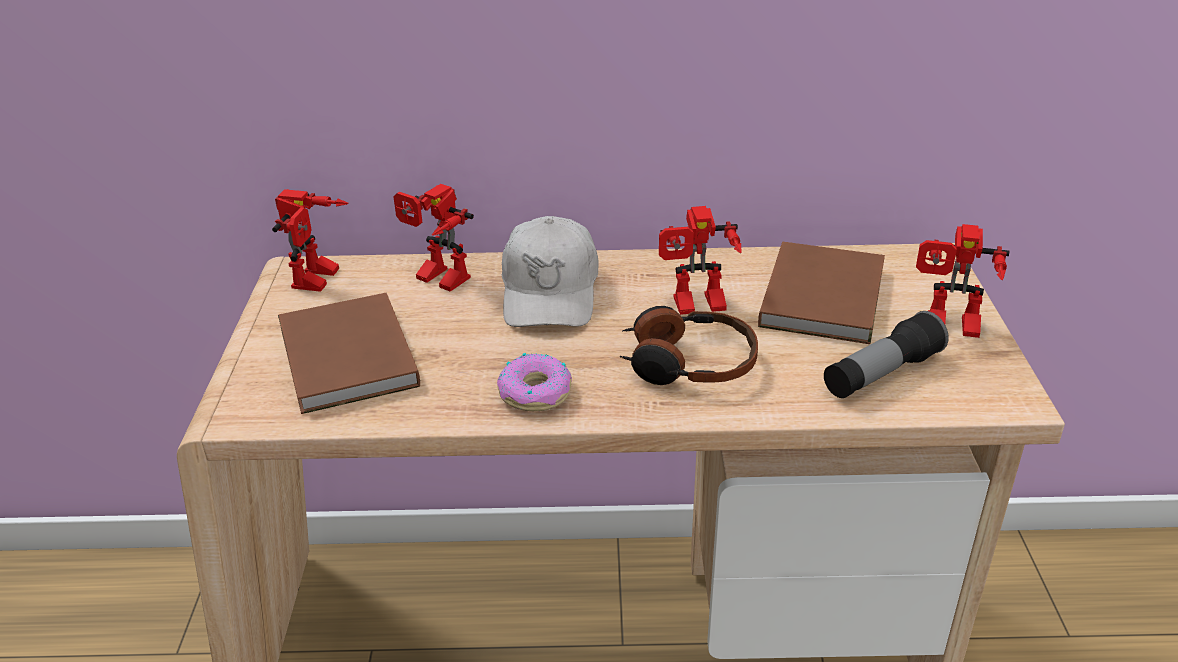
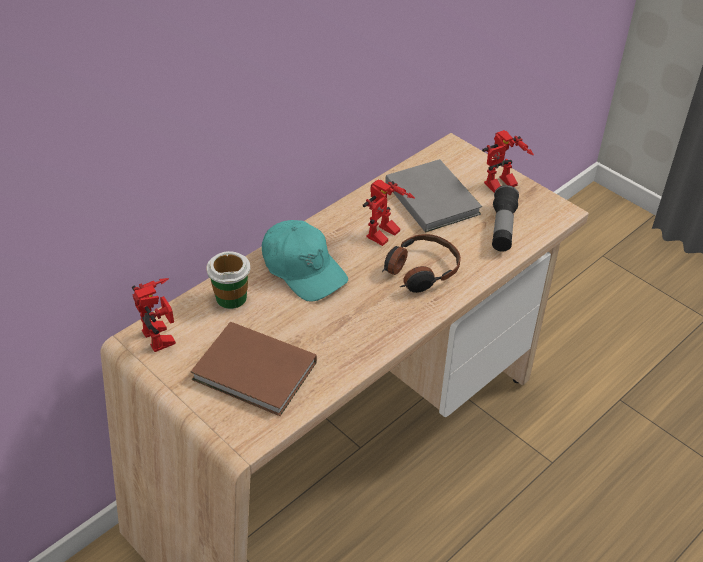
camera: 45 degrees left, 10 degrees up
(436, 280) = (231, 297): toy robot -> cup
(536, 392) = (375, 330): donut -> none
(550, 292) = (303, 269): white cap -> turquoise cap
(825, 295) = (432, 197): brown book -> grey book

